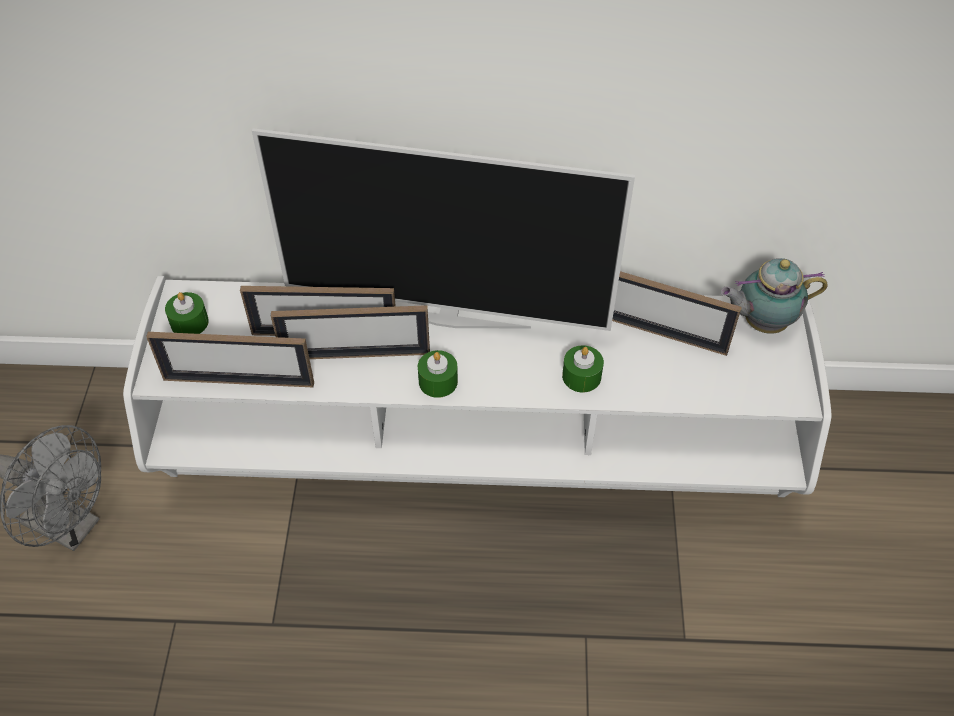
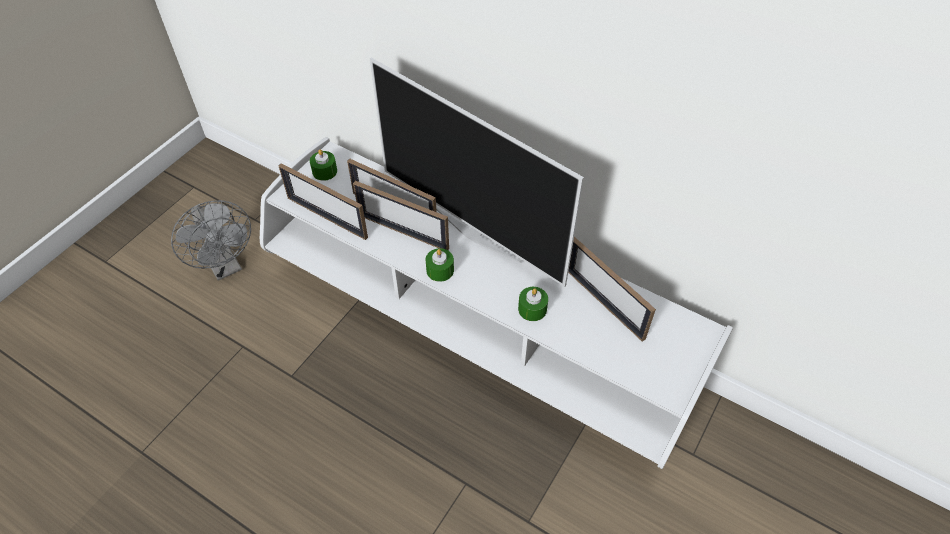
camera: 30 degrees right, 0 degrees up
(761, 323) = (684, 331): teapot -> none

